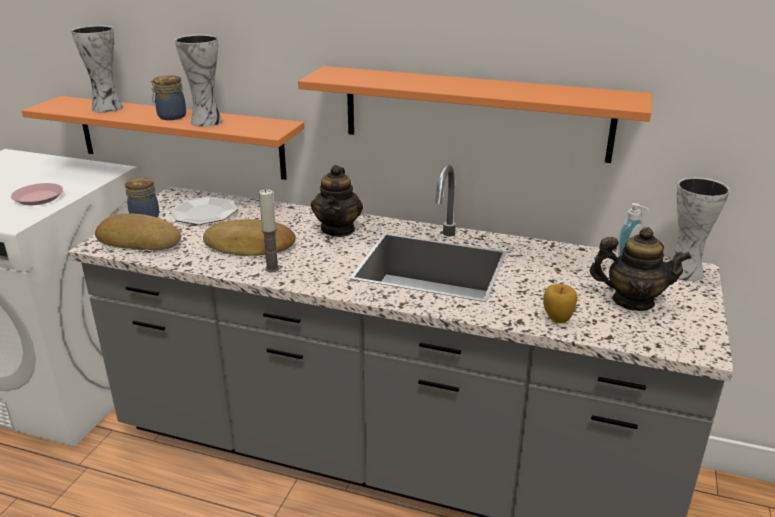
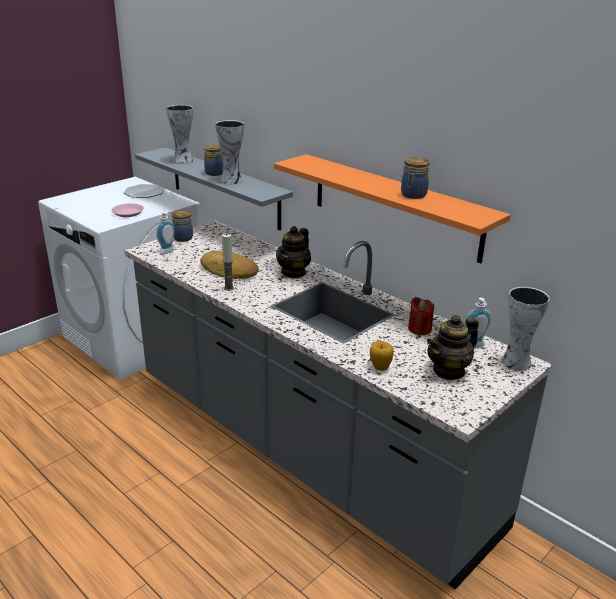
camera: 25 degrees right, 0 degrees up
(140, 240) = (168, 252): bread -> soap dispenser
(179, 137) = (224, 187): orange shelf -> grey shelf
(204, 213) = (220, 243): plate -> plate (144, 192)
(523, 90) = (413, 195): none -> jar
(550, 261) = (419, 329): none -> red candle
(632, 301) = (449, 371): teapot -> teapot turned 105 degrees clockwise

